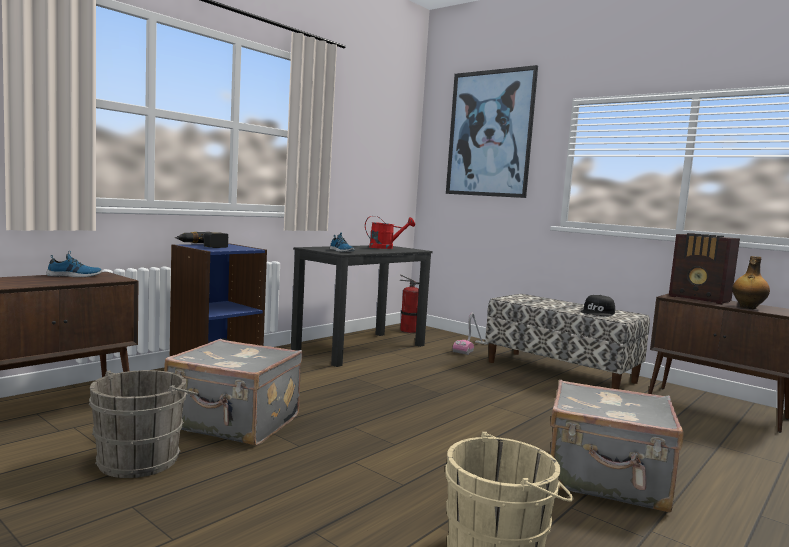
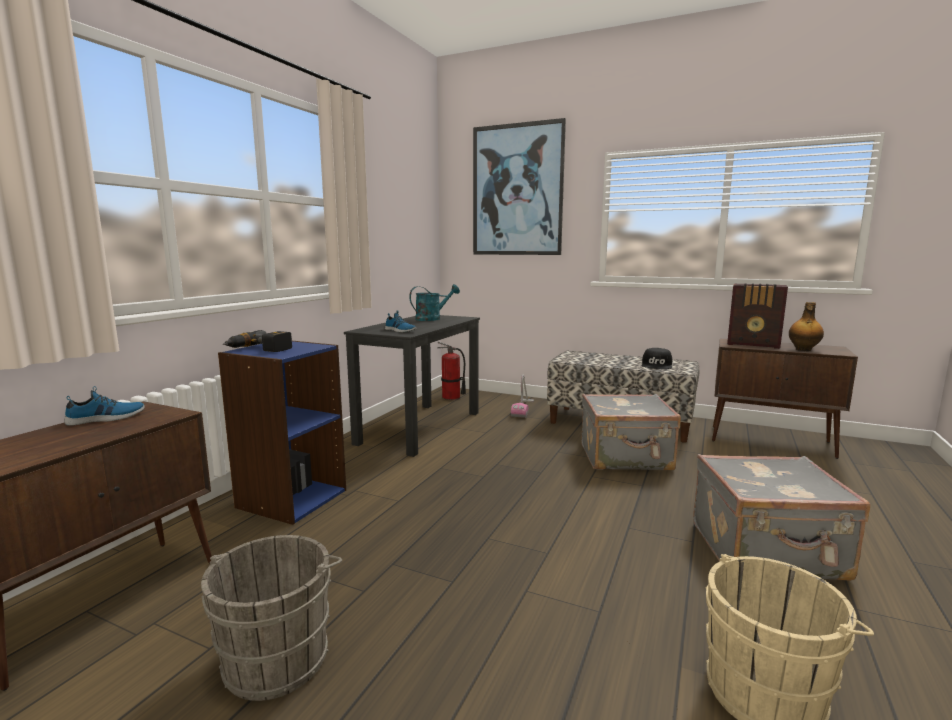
camera: 15 degrees left, 5 degrees up
(234, 424) = (358, 565): grey suitcase -> grey suitcase (626, 458)
(385, 247) = (432, 318): red watering can -> turquoise watering can

